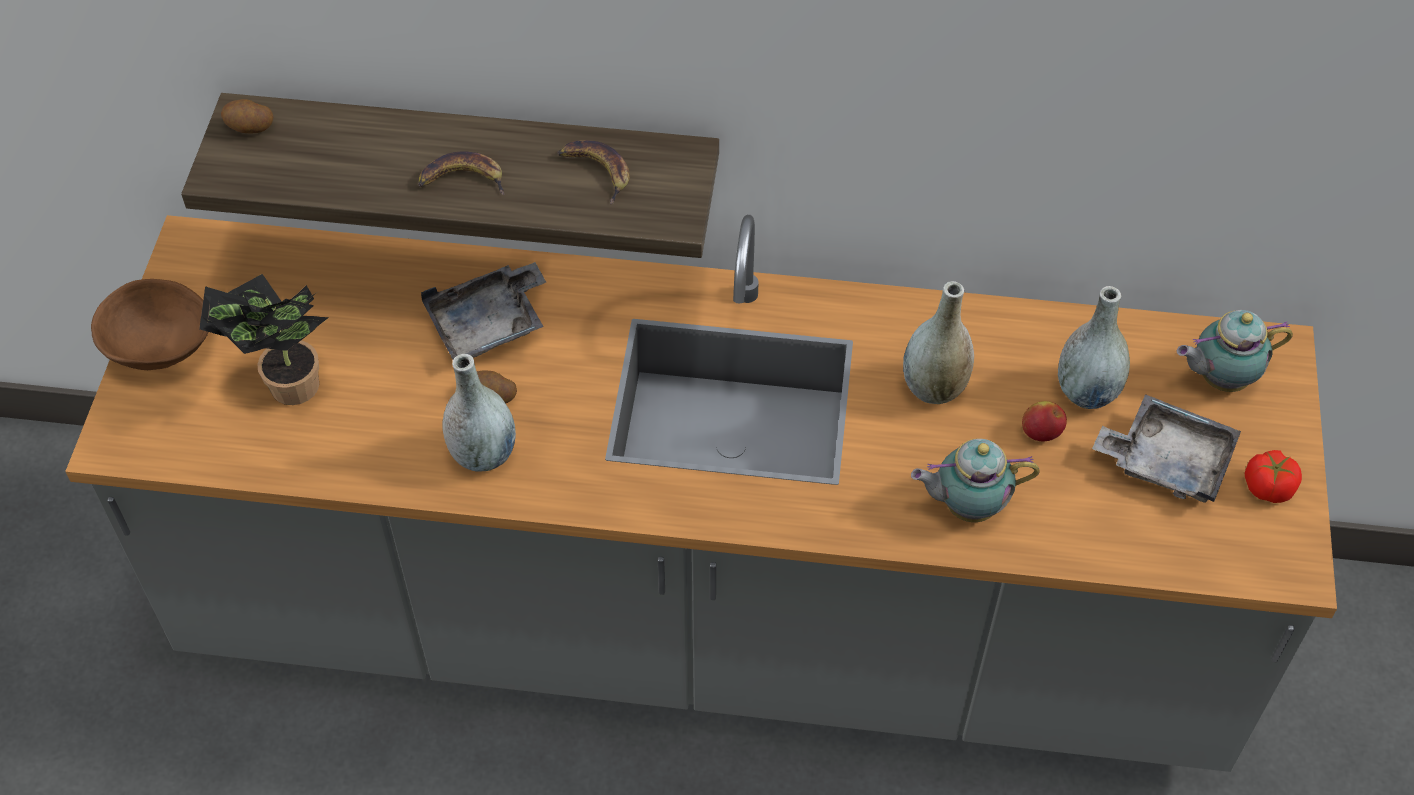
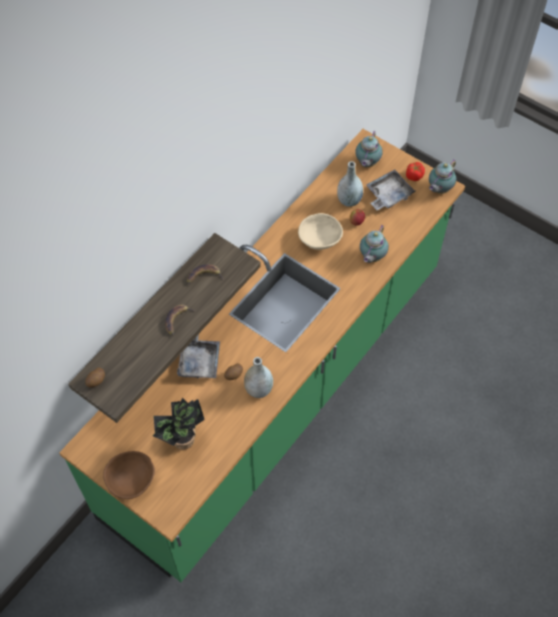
camera: 60 degrees left, 5 degrees up
(707, 622) = (279, 390): grey counter -> green counter
(934, 388) = (319, 240): grey vase -> beige bowl
(1273, 556) = (439, 189): none -> teapot

